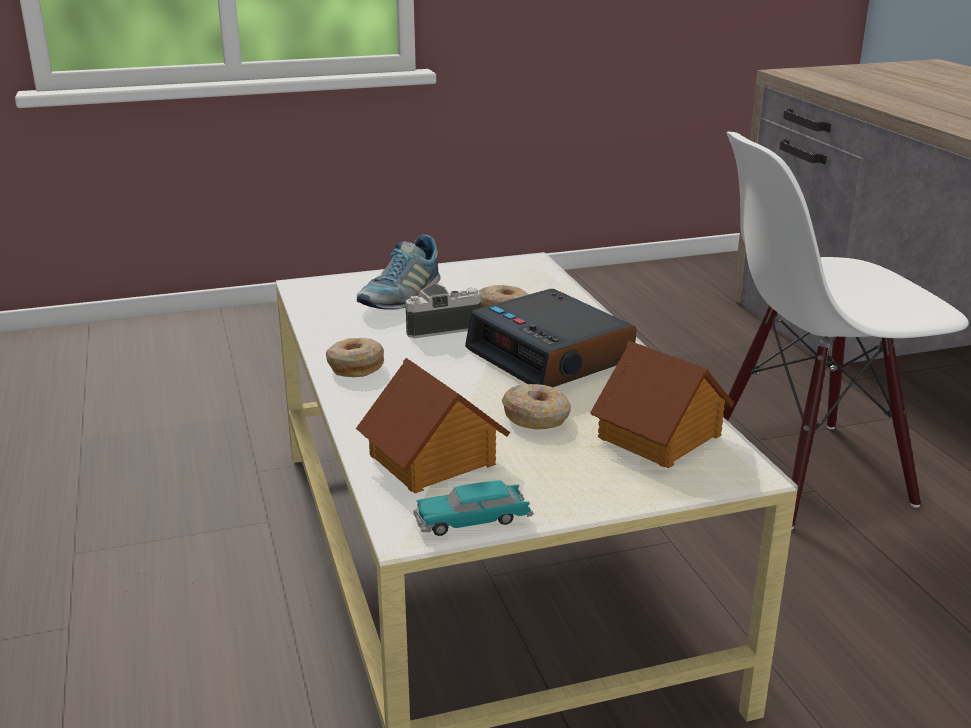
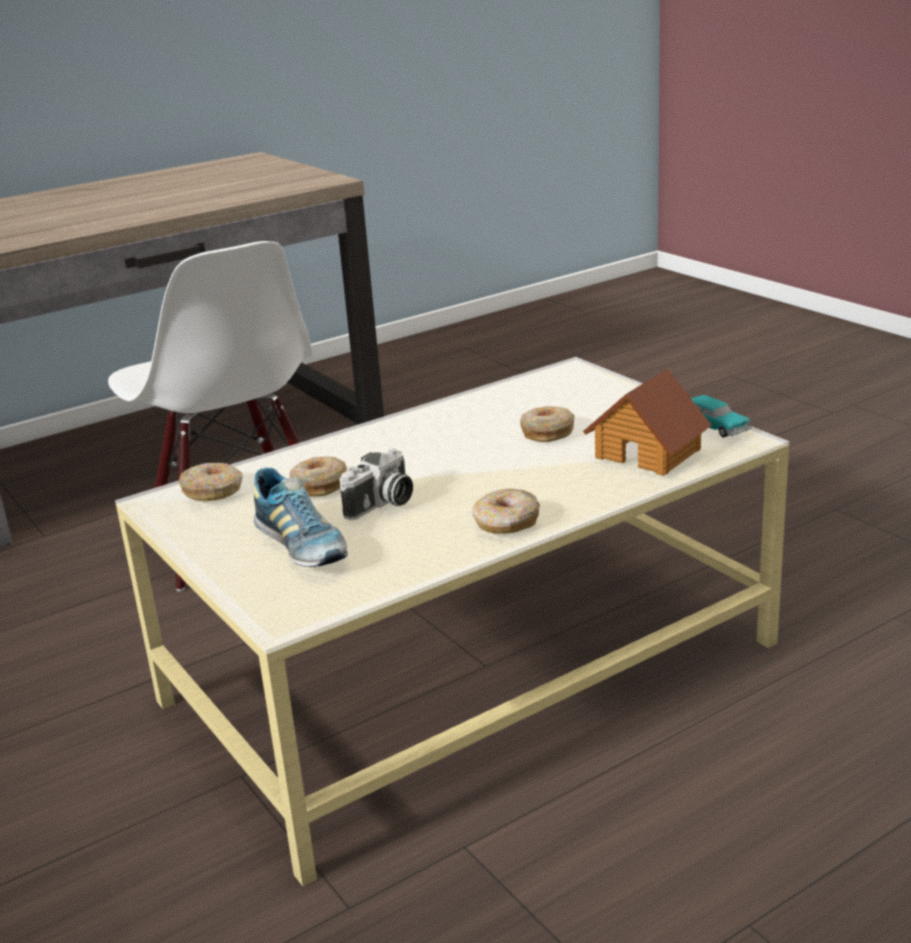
camera: 105 degrees left, 0 degrees up
(400, 297) = (301, 546): shoe -> shoe turned 45 degrees clockwise
(442, 327) = (382, 505): camera -> camera turned 105 degrees counterclockwise
(529, 277) = (213, 491): none -> donut
(551, 356) = (424, 446): alarm clock -> none
(661, 436) = (543, 393): toy house -> none

